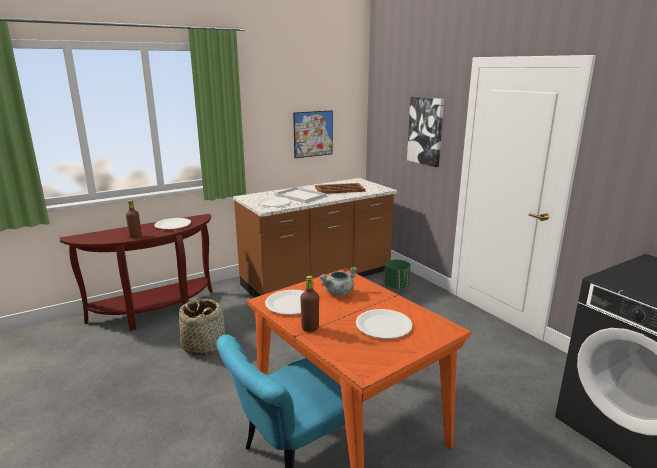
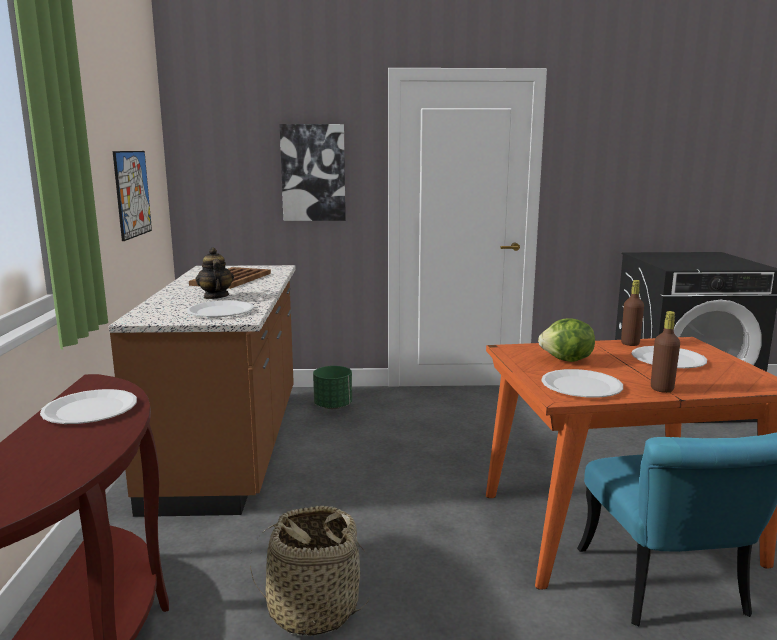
camera: 60 degrees left, 5 degrees down
(135, 236) = (90, 453): brown bottle -> brown bottle (630, 343)
(299, 196) = (215, 296): white tray -> teapot
(339, 293) = (567, 360): grey cooking pot -> lettuce

